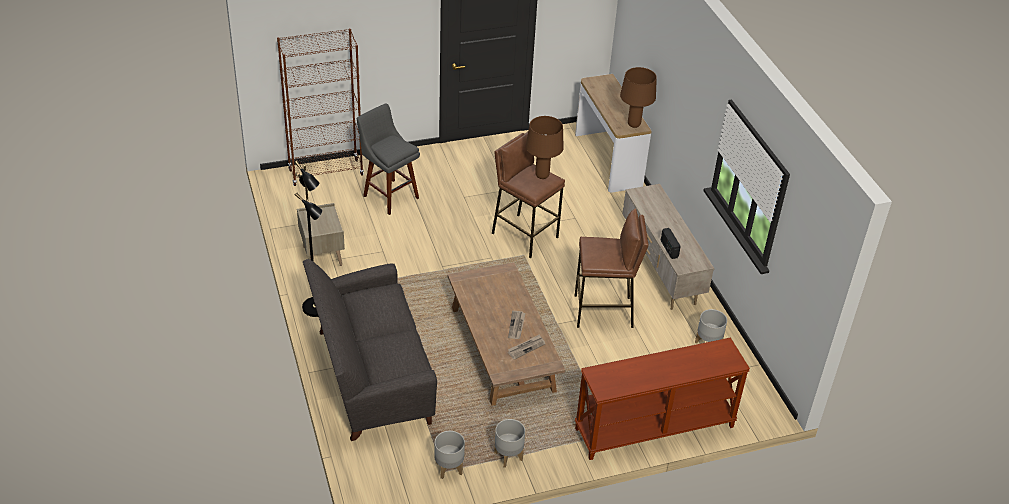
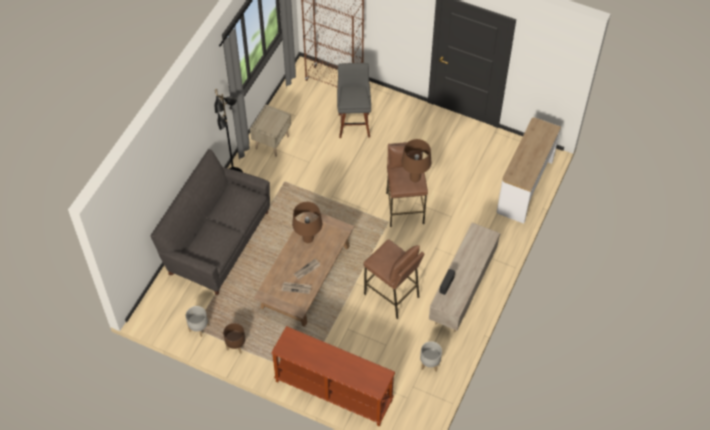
camera: 45 degrees right, 15 degrees up
(508, 456) = (235, 345): grey planter -> brown planter
(633, 124) = (524, 178): brown table lamp -> brown table lamp (308, 239)

